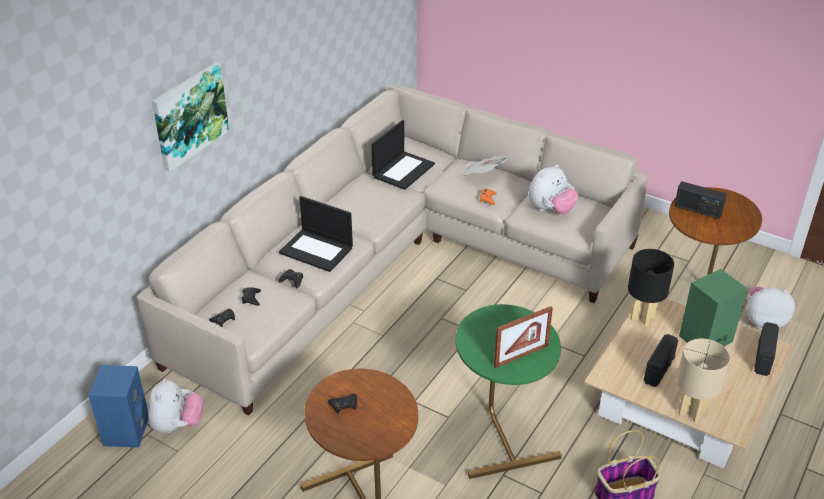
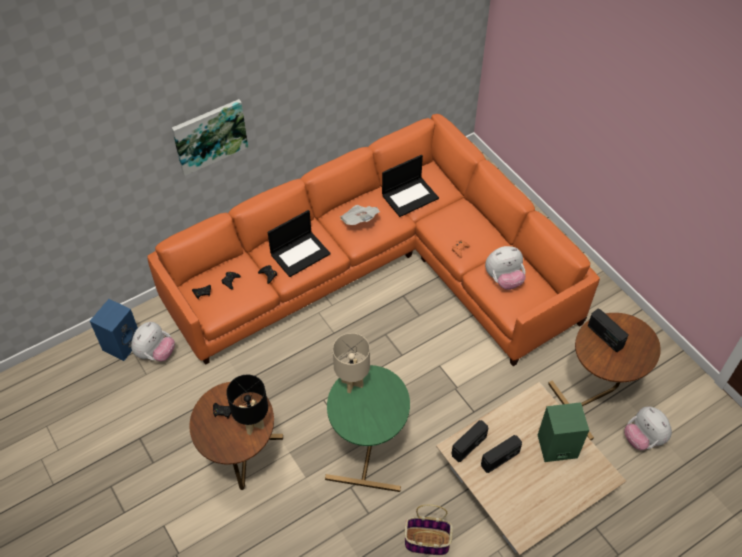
camera: 25 degrees right, 15 degrees up
(317, 250) = (300, 253): laptop -> laptop turned 90 degrees counterclockwise
(397, 262) = (382, 269): beige sofa -> orange sofa
(482, 175) = (471, 223): newspaper -> newspaper (359, 221)
(521, 356) = (369, 420): picture frame -> none
(642, 317) = (519, 406): black table lamp -> black table lamp (253, 424)
(691, 412) = (499, 506): beige table lamp -> beige table lamp (352, 383)
(763, 321) = (643, 438): plush toy -> plush toy turned 150 degrees counterclockwise
(764, 358) = (592, 483): radio -> radio (469, 446)

